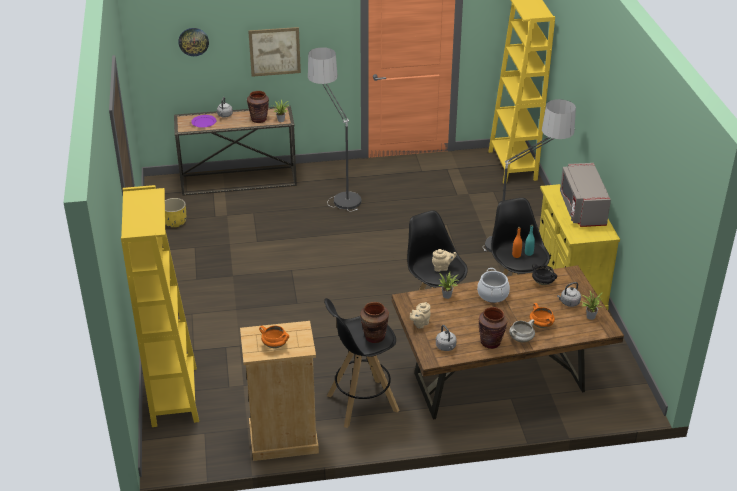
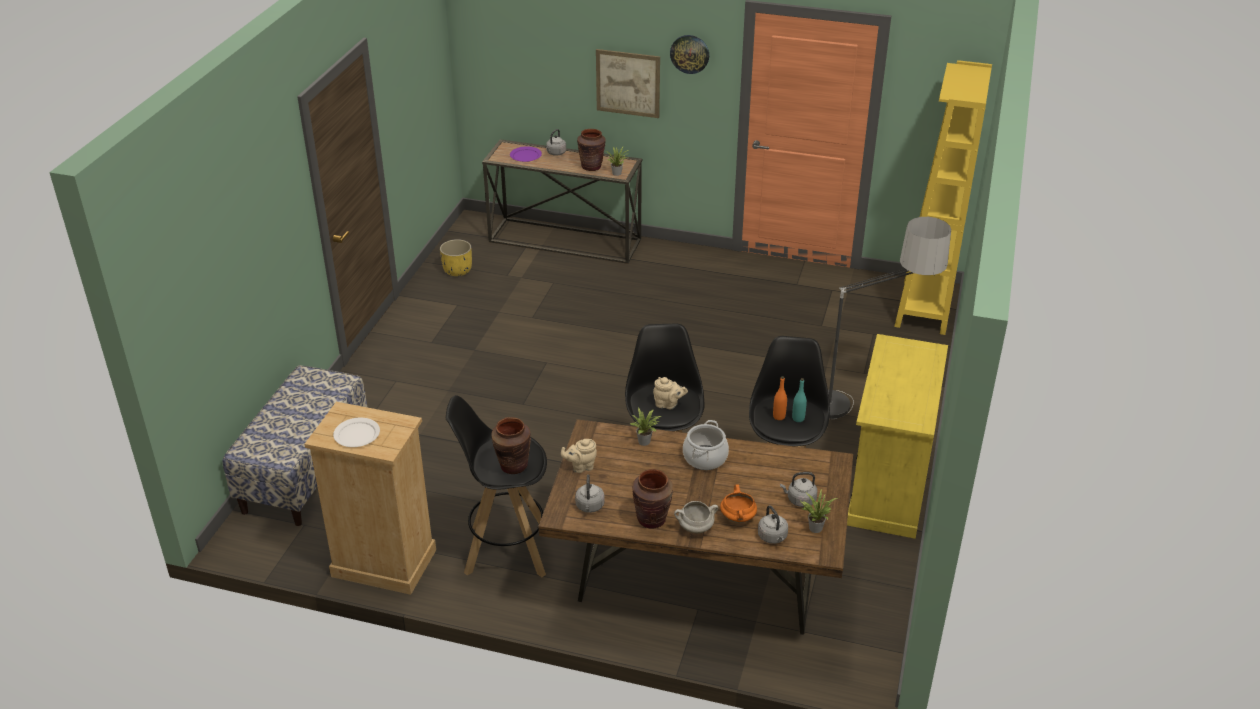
camera: 25 degrees right, 0 degrees up
(174, 396) = (305, 471): yellow bookcase -> bench
(193, 41) = (529, 50): wall clock -> wall clock (689, 54)
(275, 345) = (357, 434): orange cooking pot -> white plate
(335, 192) = (669, 282): floor lamp -> none
(543, 282) = (786, 462): black cooking pot -> none
(571, 330) = (773, 537): none -> grey kettle
(582, 209) = (911, 379): grey microwave -> none

